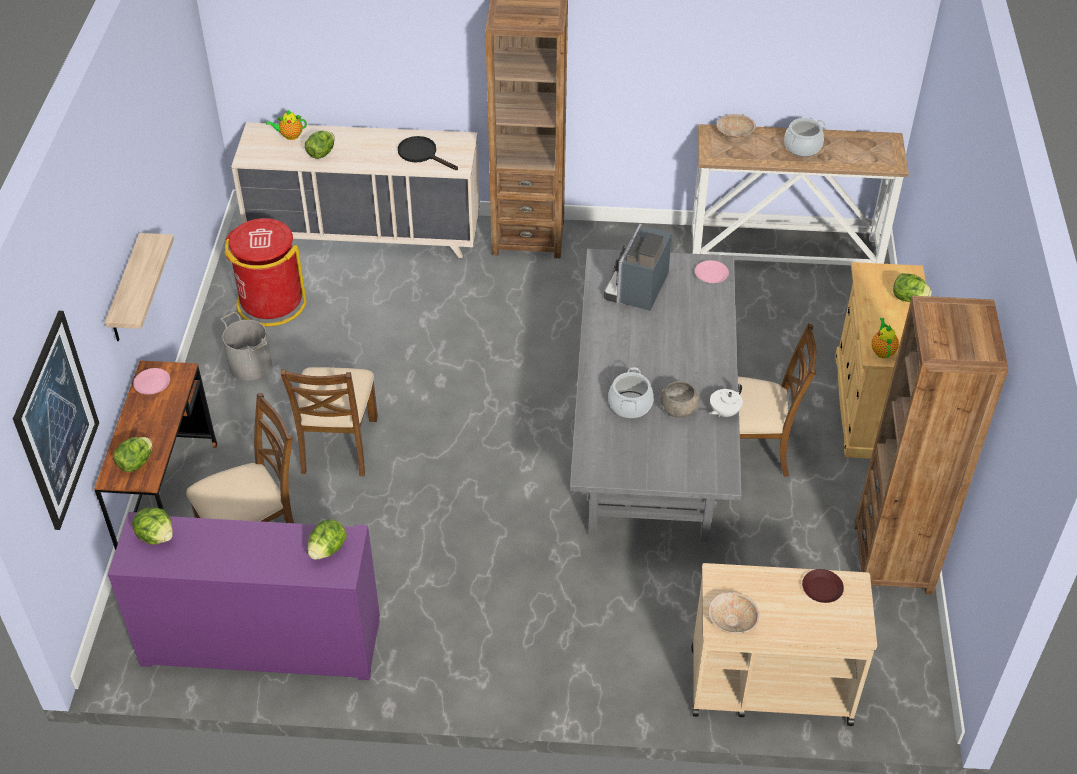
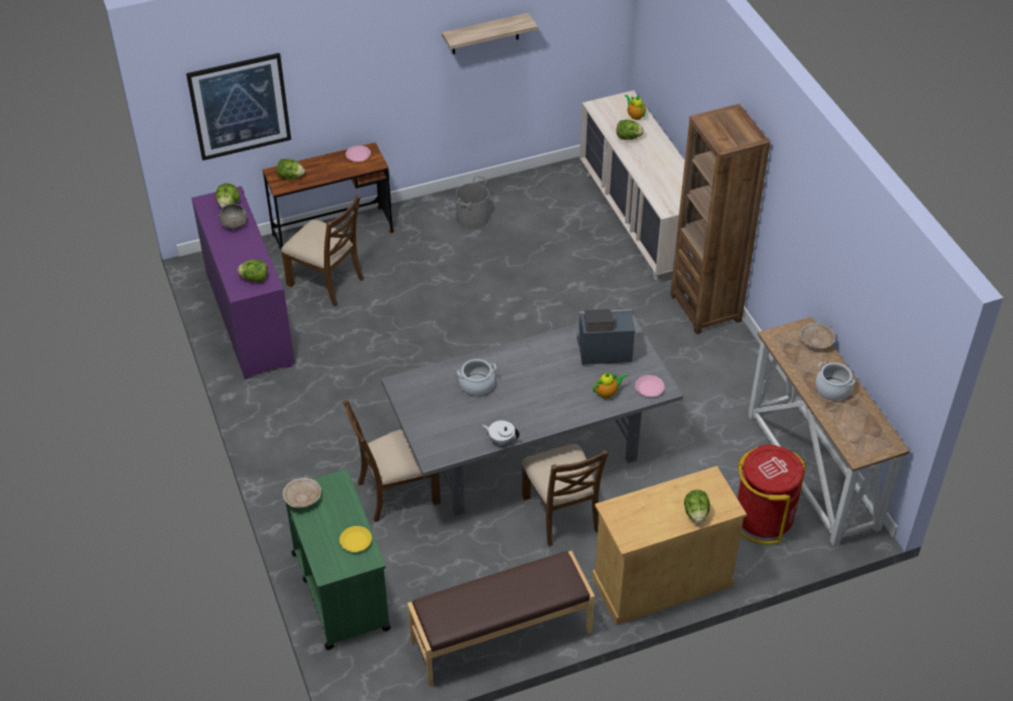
camera: 65 degrees right, 0 degrees up
(126, 291) = (385, 95): shelf -> shelf (485, 34)
(270, 303) = (536, 203): red trash can -> red trash can (762, 518)
(338, 445) = (427, 288): brown chair -> brown chair (397, 492)
(422, 154) = (667, 186): black frying pan -> none
(679, 409) = (489, 413): grey bowl -> grey bowl (234, 224)
(769, 685) = (340, 590): beige cart -> green cart
(822, 589) = (355, 541): brown plate -> yellow plate
(882, 351) = (619, 511): teapot -> teapot (607, 393)
(893, 558) = (501, 636): brown bookcase -> brown bench

